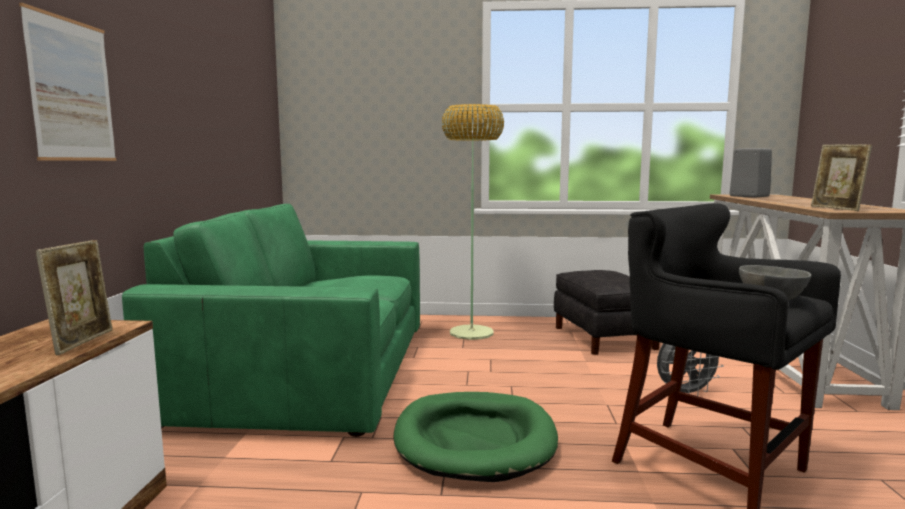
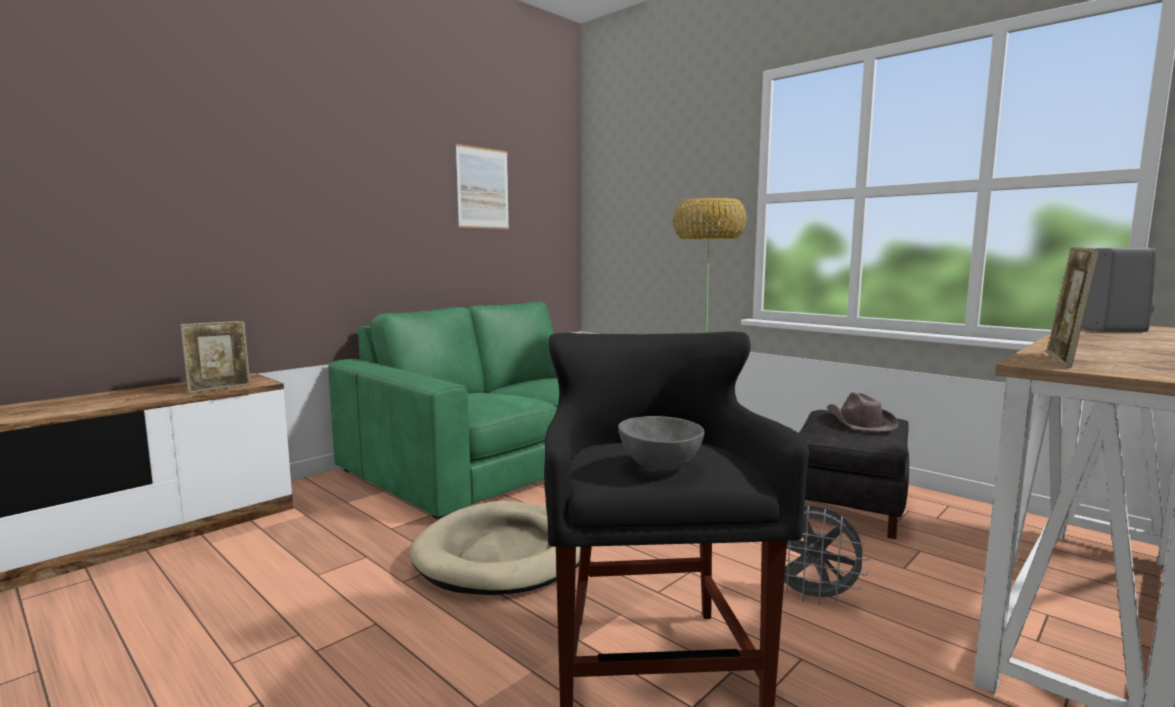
camera: 40 degrees right, 0 degrees up
(72, 90) = (292, 214): picture -> picture (483, 188)
(475, 440) = (505, 554): green dog bed -> beige dog bed
(609, 275) = (859, 422): none -> brown hat

